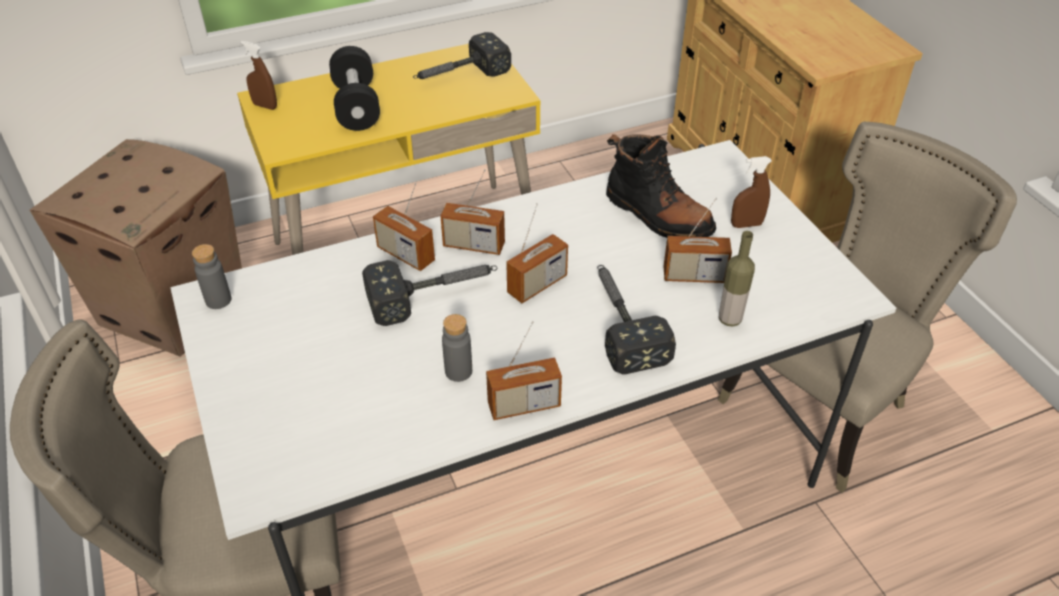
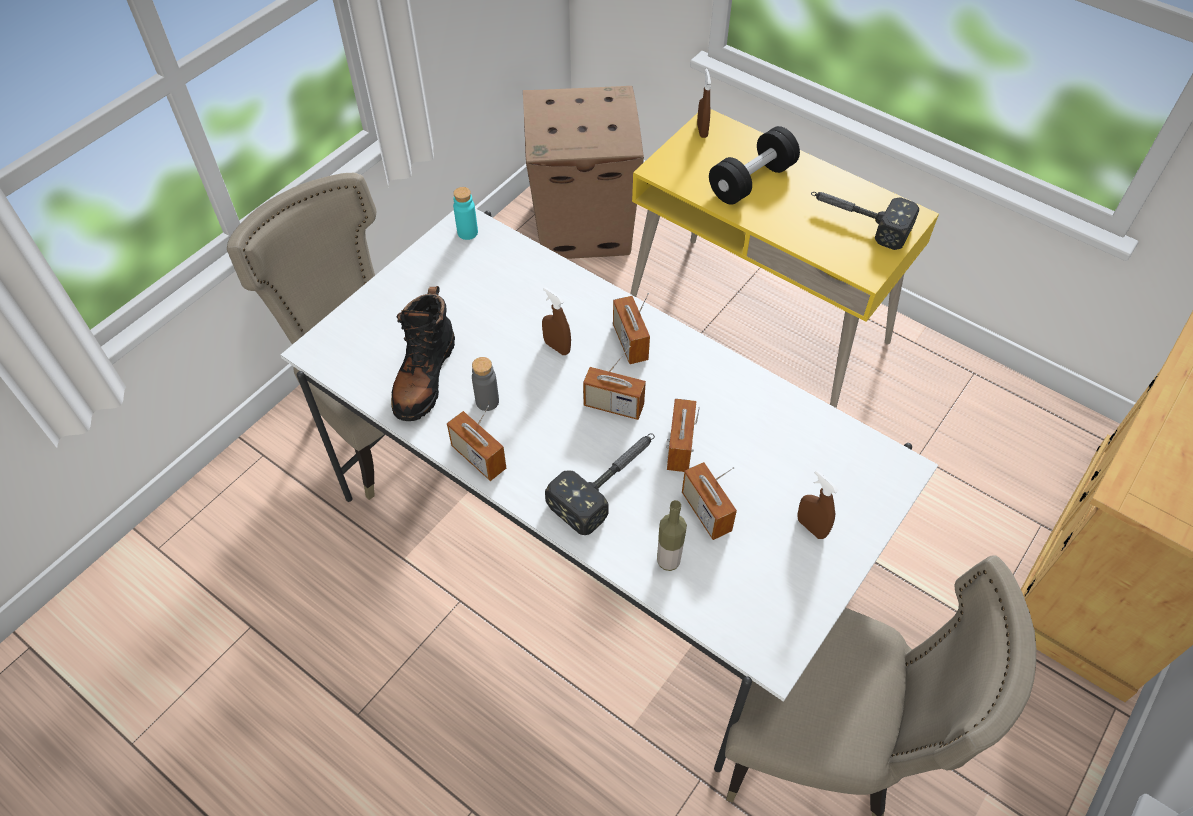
camera: 60 degrees right, 10 degrees up
(218, 300) = (467, 232): grey bottle -> turquoise bottle
(405, 254) = (587, 307): radio -> radio (680, 447)
(435, 294) = (557, 347): hammer -> brown spray bottle
(657, 215) = (768, 451): black boot -> black boot (424, 376)

